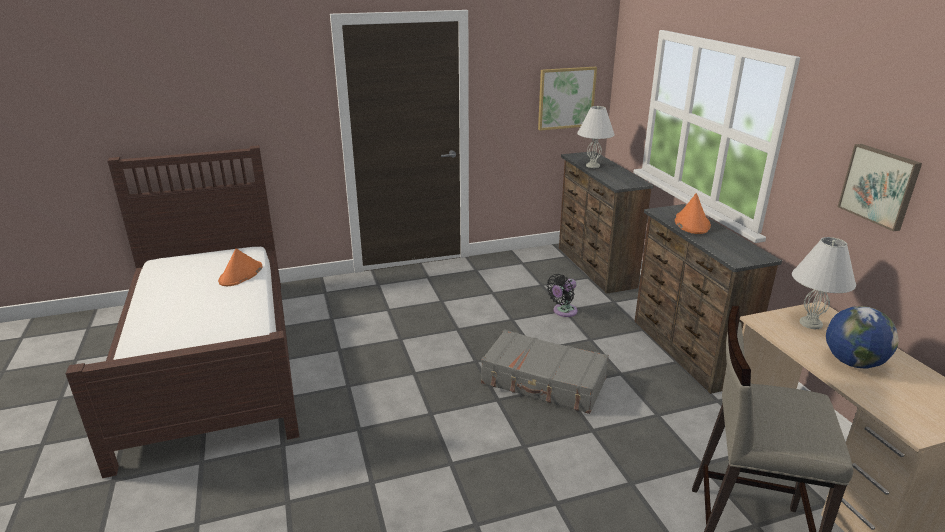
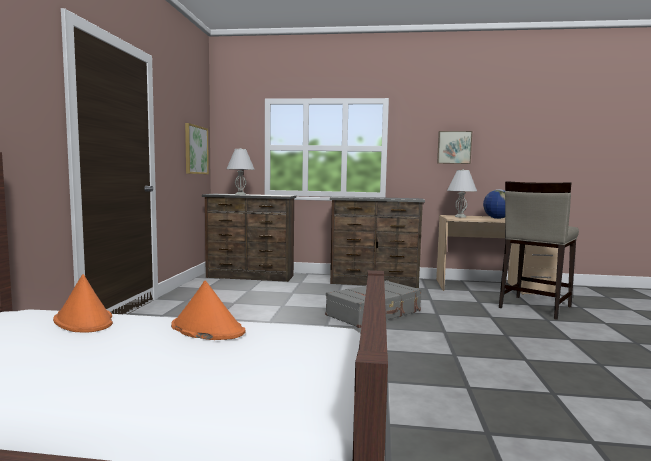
camera: 65 degrees left, 20 degrees down
(563, 311) = (294, 293): black fan -> none
(691, 223) = (362, 197): orange hat -> orange hat (207, 329)

